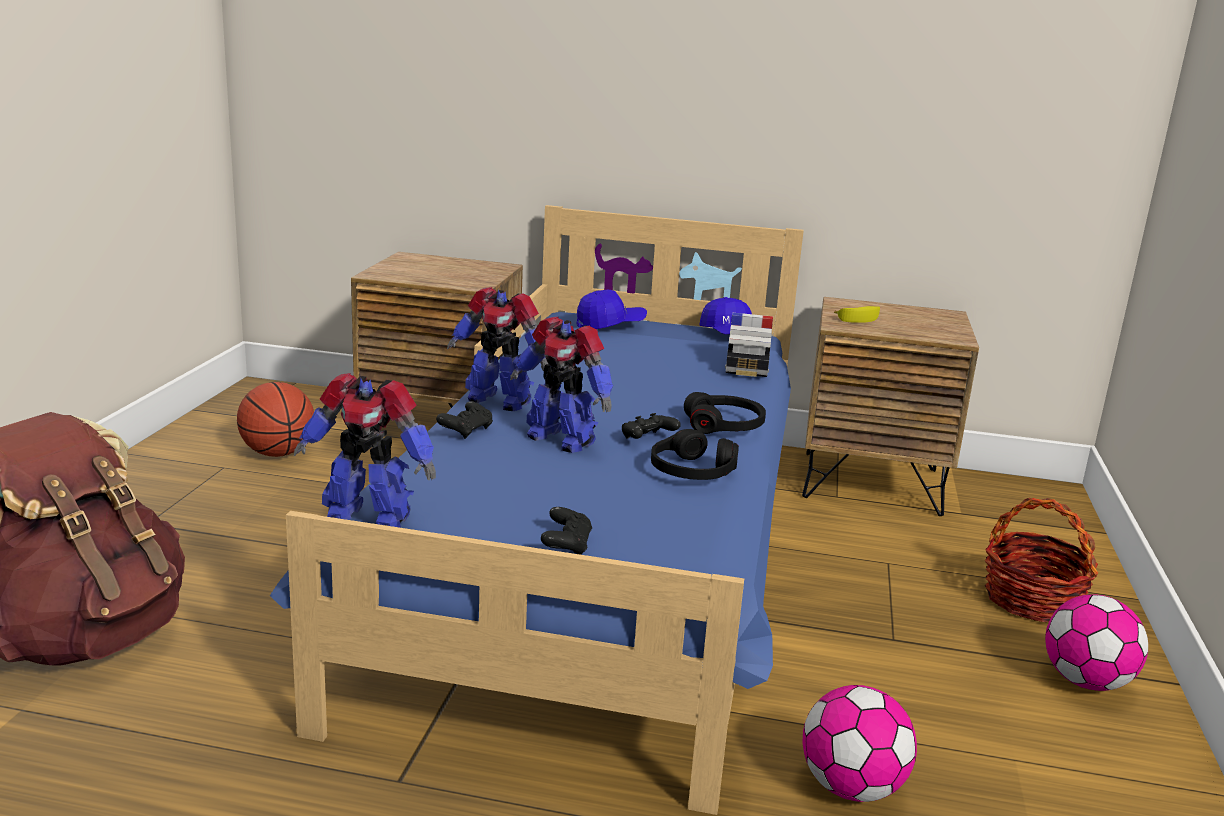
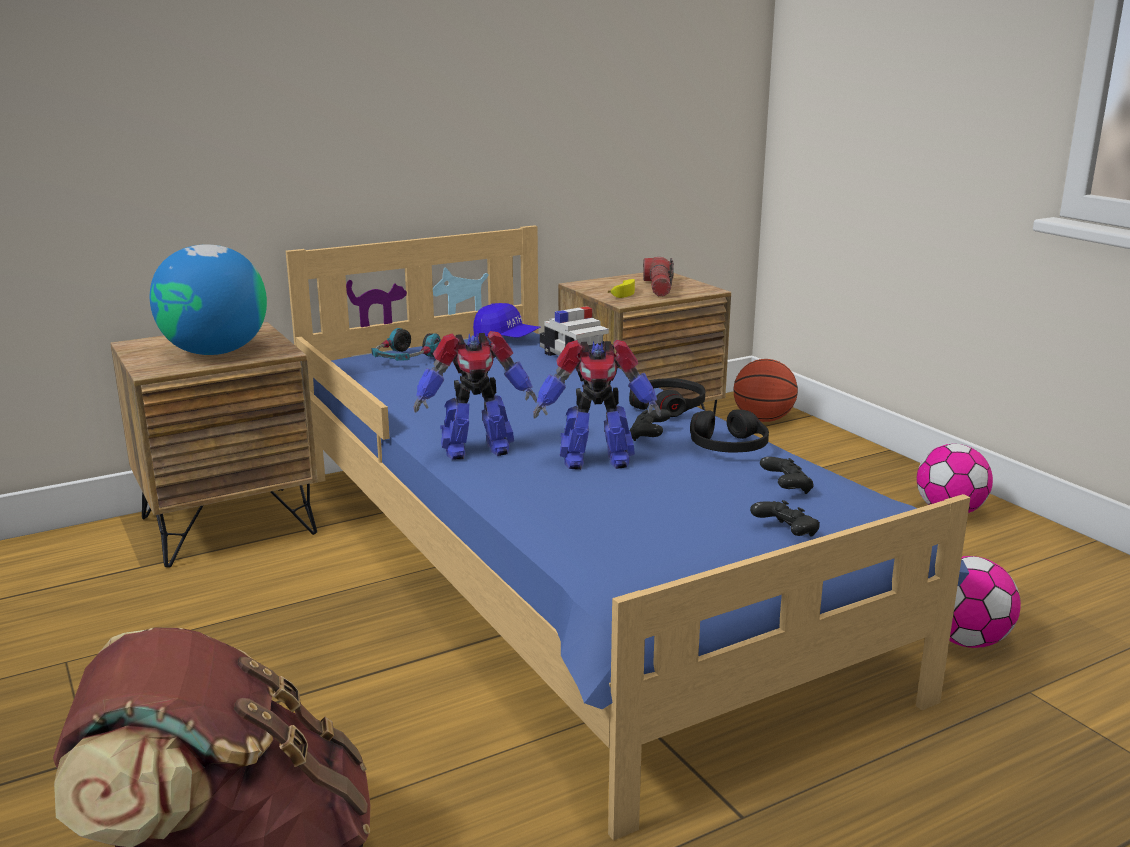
camera: 40 degrees left, 0 degrees up
(277, 453) = (103, 621): basketball -> basketball (763, 420)
(368, 516) = (616, 582): toy robot -> none
(437, 274) = (215, 352): none -> globe
(466, 431) = (513, 484): black game controller -> black game controller (786, 487)
(610, 325) = (405, 358): blue cap -> headphones
(909, 324) = (659, 288): none -> flashlight
(1031, 600) = (848, 475): basket -> none

